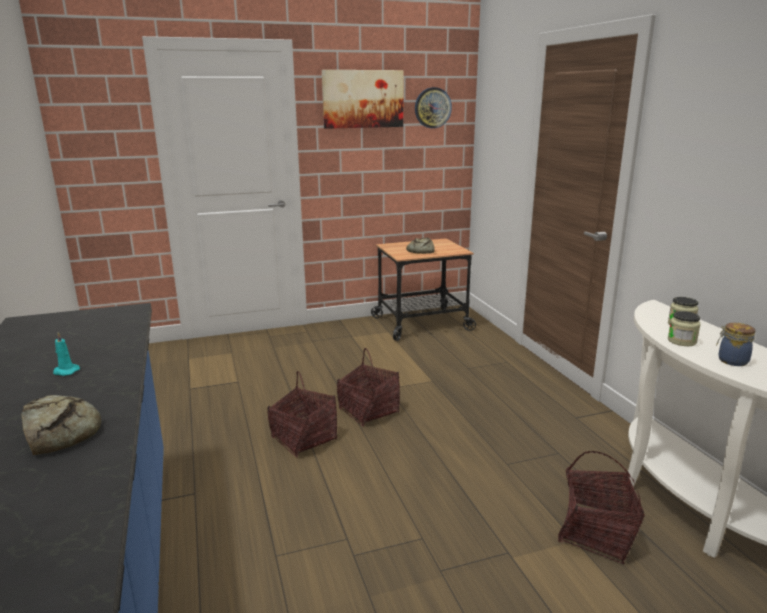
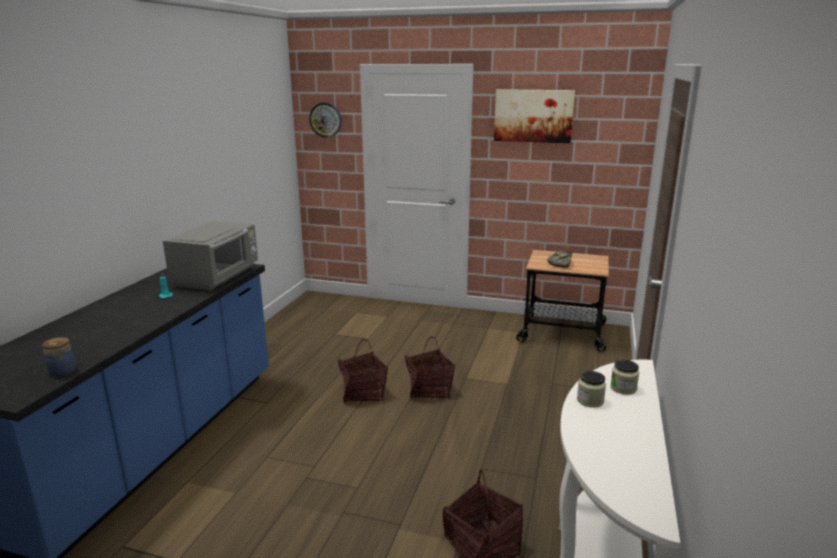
camera: 35 degrees right, 0 degrees up
(61, 431) = (119, 326): bread -> none
(108, 330) = (218, 277): none -> grey microwave
(432, 108) = (606, 126): wall clock -> wall clock (325, 120)
(731, 360) = (598, 430): jar -> jar (63, 371)

